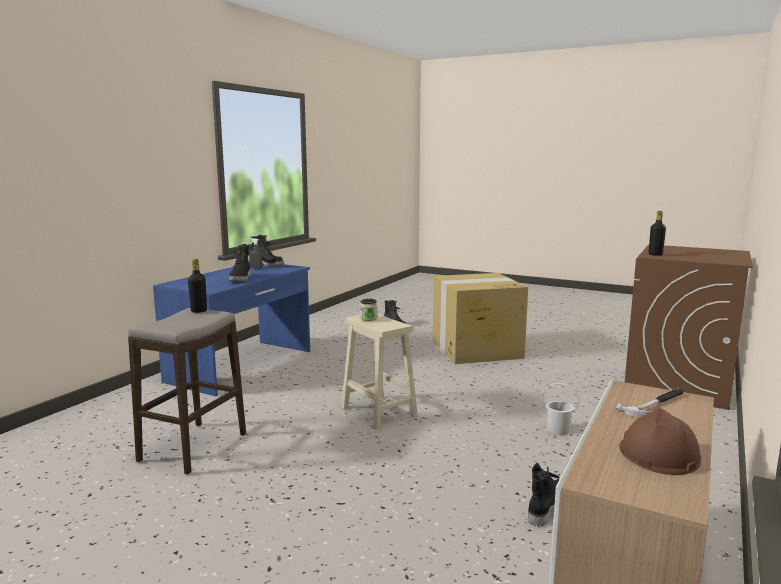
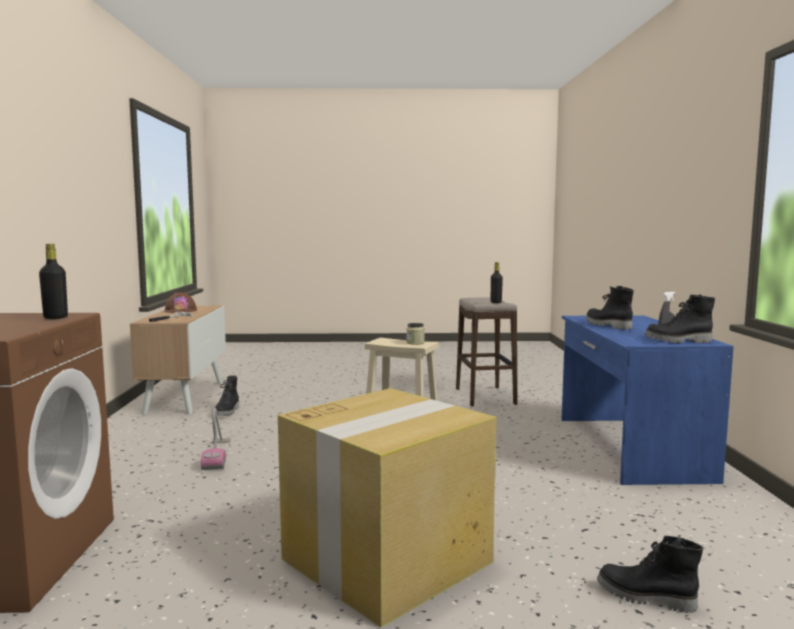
camera: 150 degrees right, 5 degrees down
(558, 429) = (217, 455): white bucket -> vacuum cleaner

